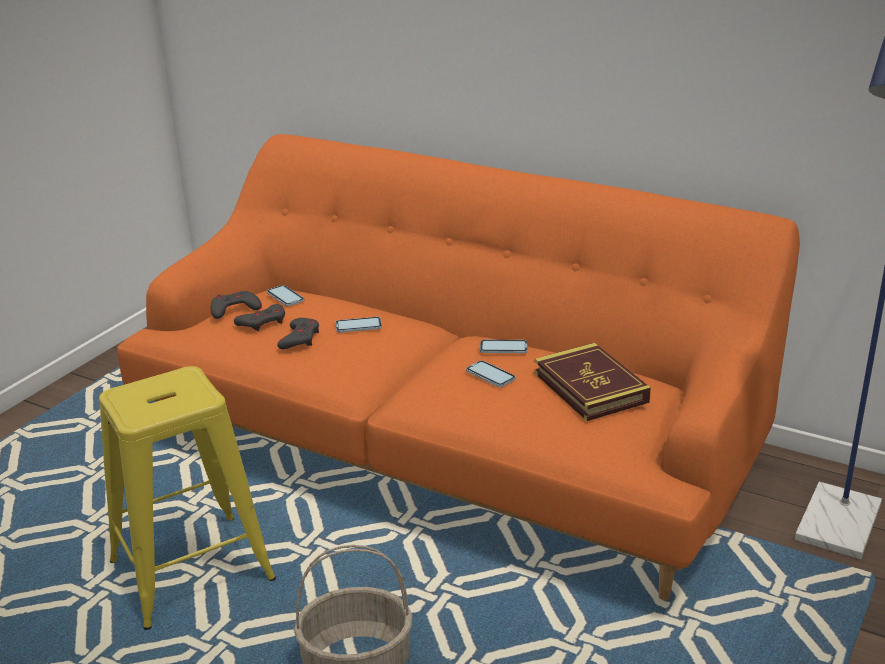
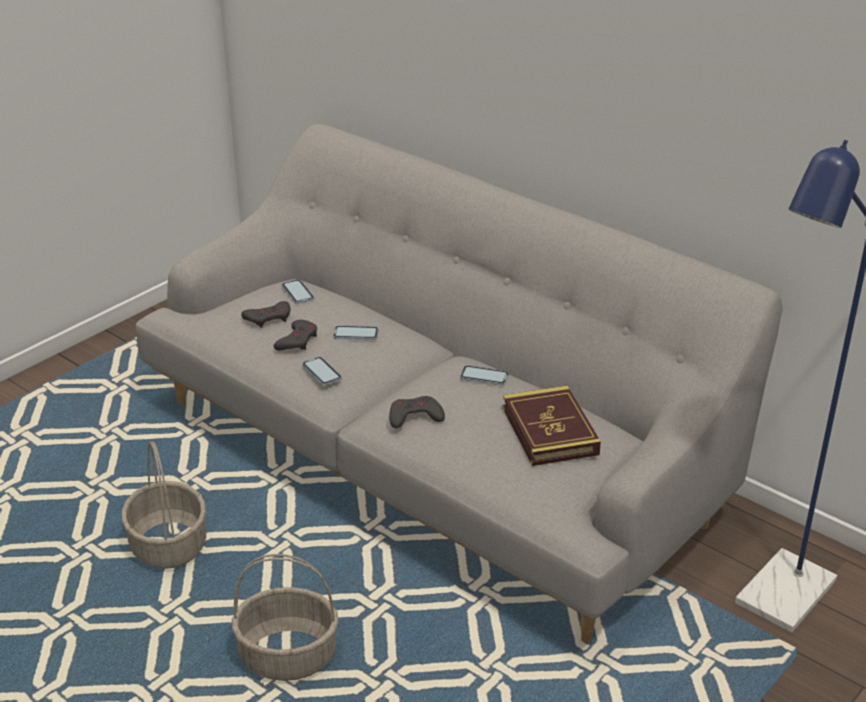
camera: 10 degrees right, 5 degrees up
(191, 570) = (168, 545): yellow stool -> basket
(234, 309) = (247, 300): grey game controller -> grey game controller (415, 416)
(446, 446) = (433, 457): orange sofa -> grey sofa
(490, 375) = (460, 405): phone -> phone (321, 372)

